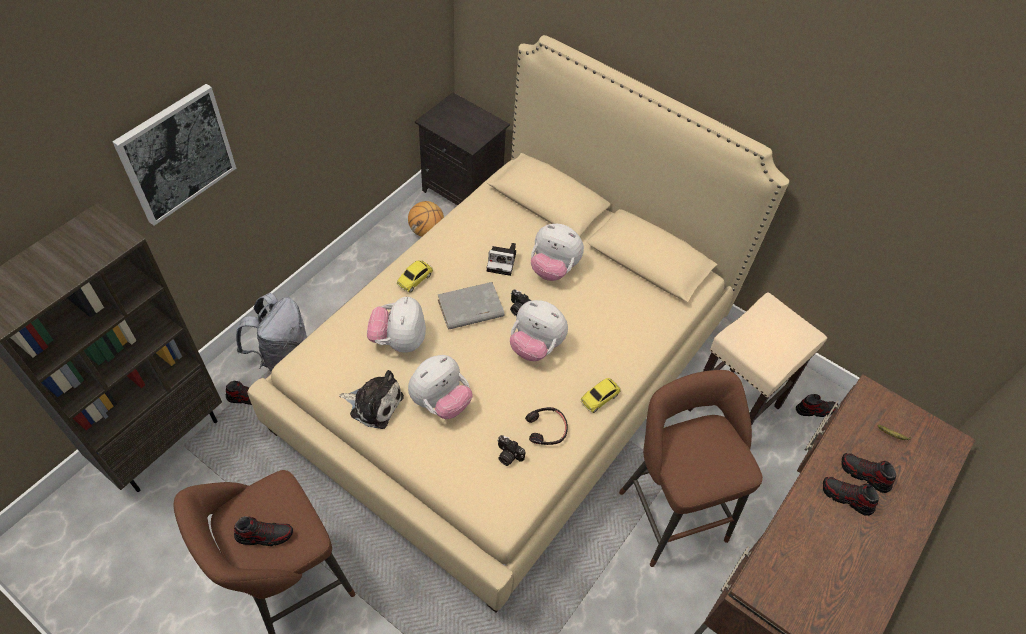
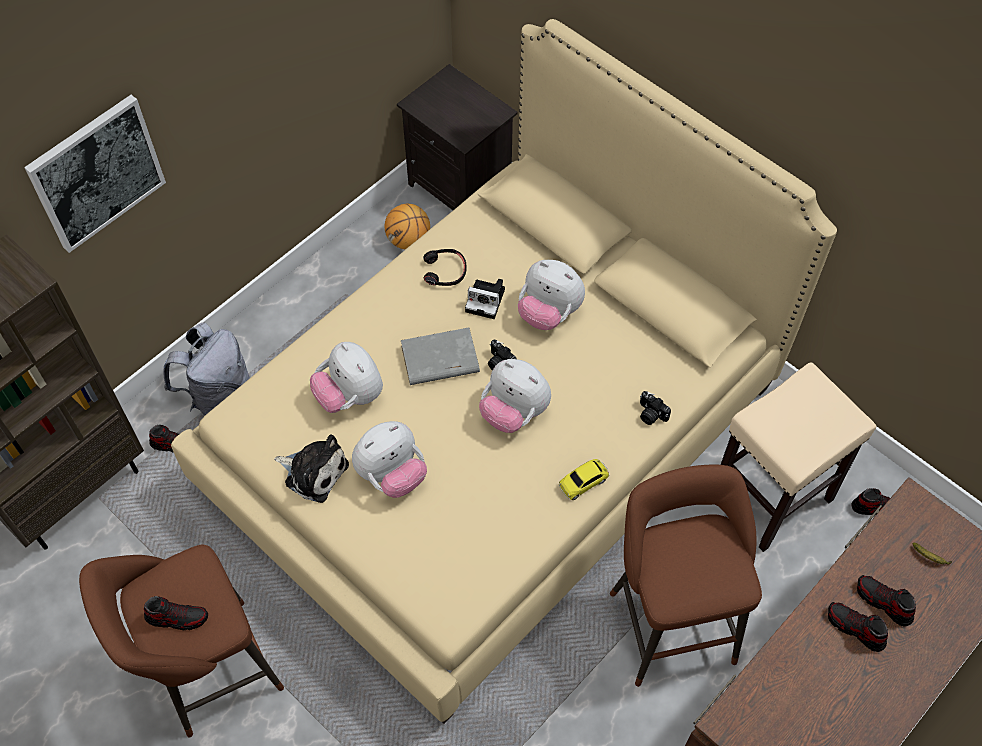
camera: 10 degrees right, 5 degrees up
(399, 340) = (350, 395): plush toy -> plush toy turned 45 degrees counterclockwise
(415, 279) = (377, 318): toy car -> none
(508, 456) = (464, 545): camera -> camera (650, 414)
(546, 429) = (513, 516): black headphones -> black headphones (445, 271)

